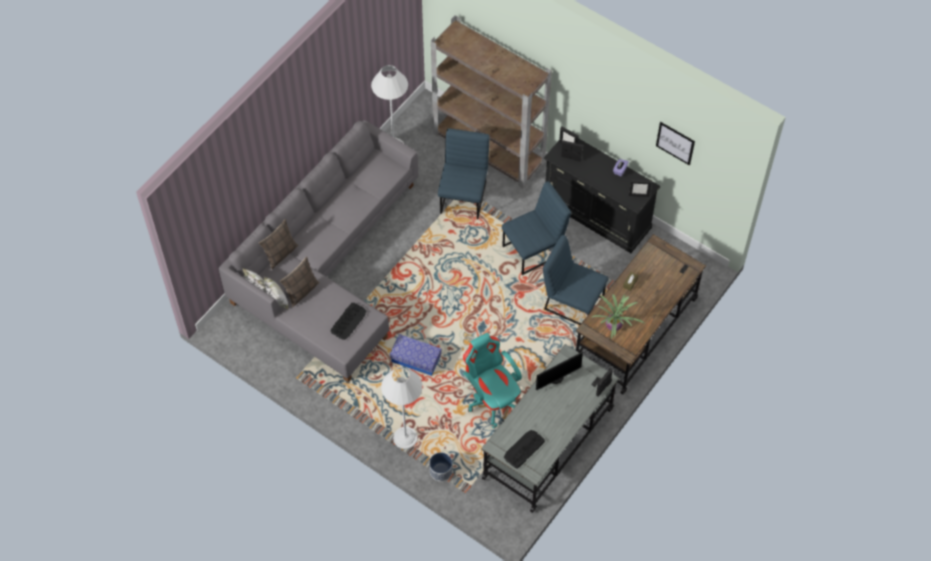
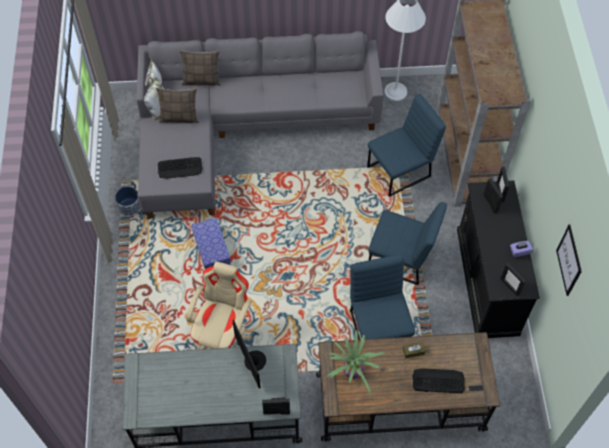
camera: 50 degrees right, 0 degrees up
(405, 438) = (129, 297): white floor lamp -> none
(441, 471) = (119, 348): planter -> planter (129, 207)
(492, 399) = (223, 336): turquoise office chair -> beige office chair
(524, 449) = (152, 390): keyboard -> keyboard (438, 381)
(556, 377) = (252, 362): monitor -> monitor turned 45 degrees clockwise

